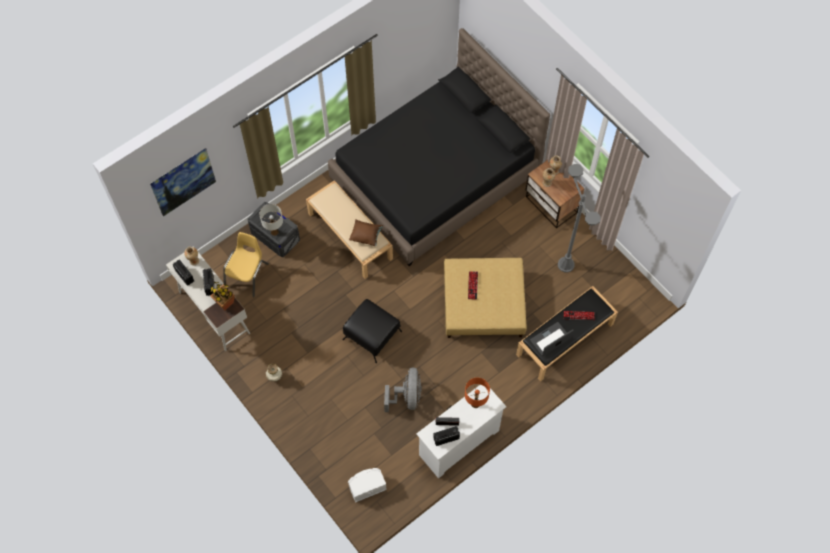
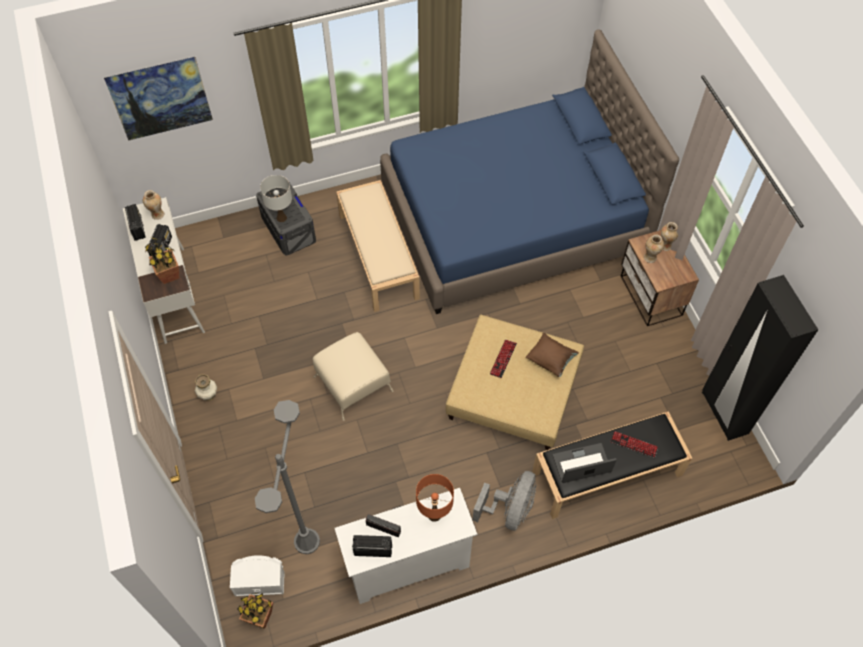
camera: 20 degrees right, 5 degrees down
(247, 275) = (234, 263): yellow chair -> none
(366, 236) = (389, 255): brown pillow -> brown pillow (550, 360)
(372, 335) = (353, 383): black ottoman -> beige ottoman
(377, 509) = (260, 617): none -> potted plant
(407, 397) = (363, 478): grey fan -> grey fan (509, 510)
(435, 177) = (513, 219): black bed -> blue bed
(566, 264) = (643, 376): grey floor lamp -> grey floor lamp (307, 541)
(626, 273) = (724, 413): none -> black wardrobe

